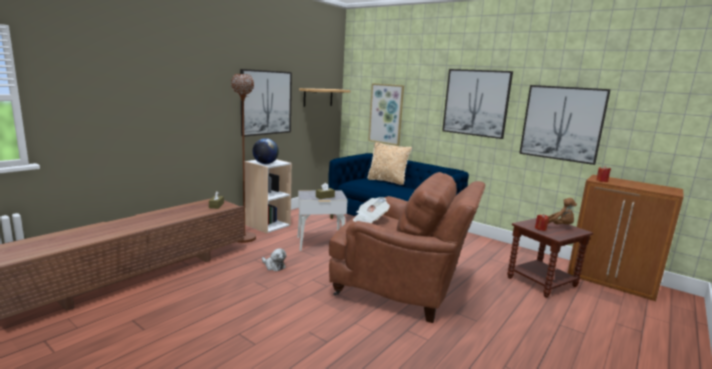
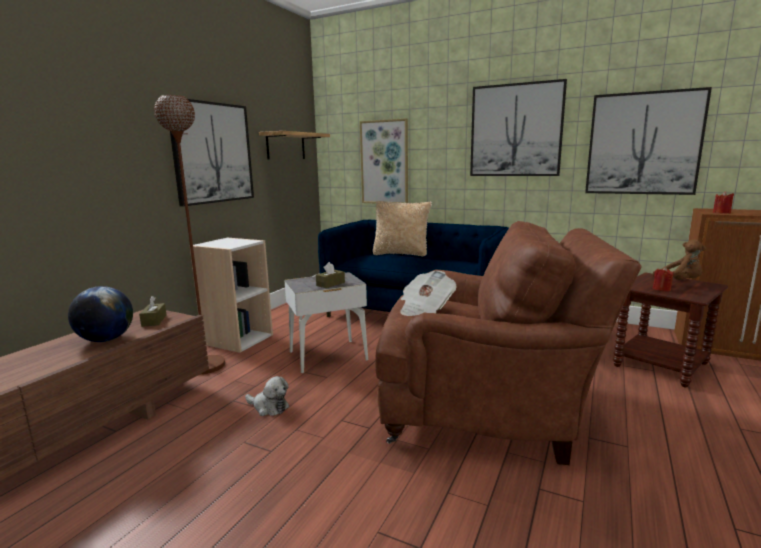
camera: 10 degrees left, 0 degrees up
(265, 163) = (225, 245): globe -> globe (106, 340)

